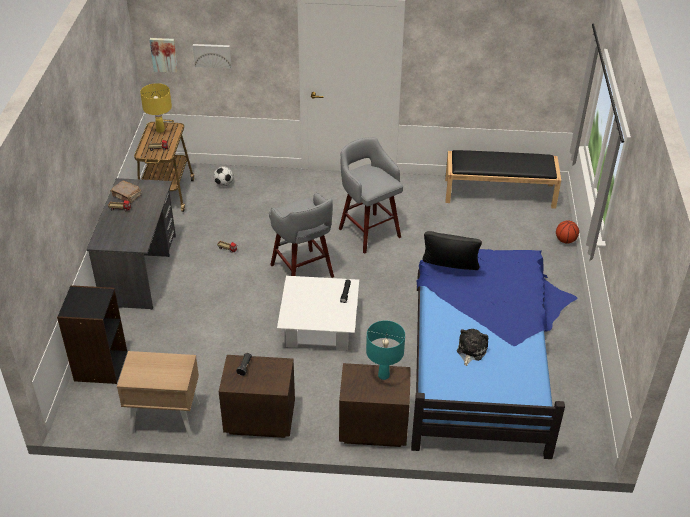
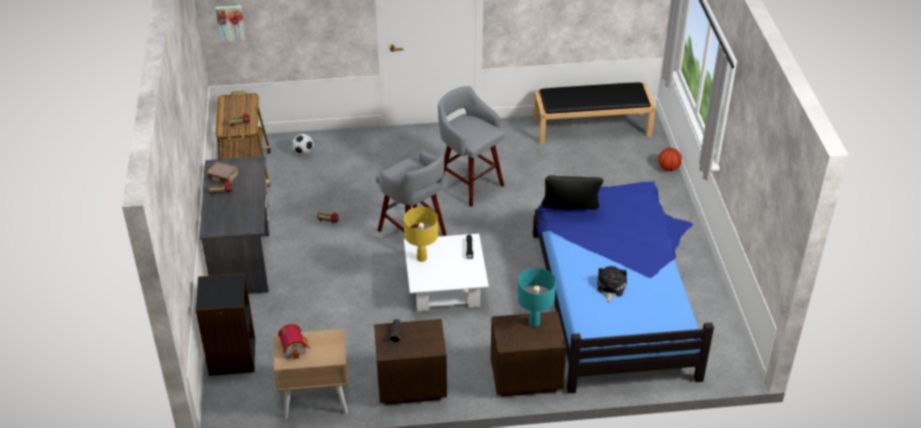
camera: 10 degrees left, 0 degrees up
(143, 366) = (294, 347): none -> toy house
(160, 130) = (234, 103): yellow table lamp -> yellow table lamp (422, 258)
(212, 55) = (283, 18): picture -> none

